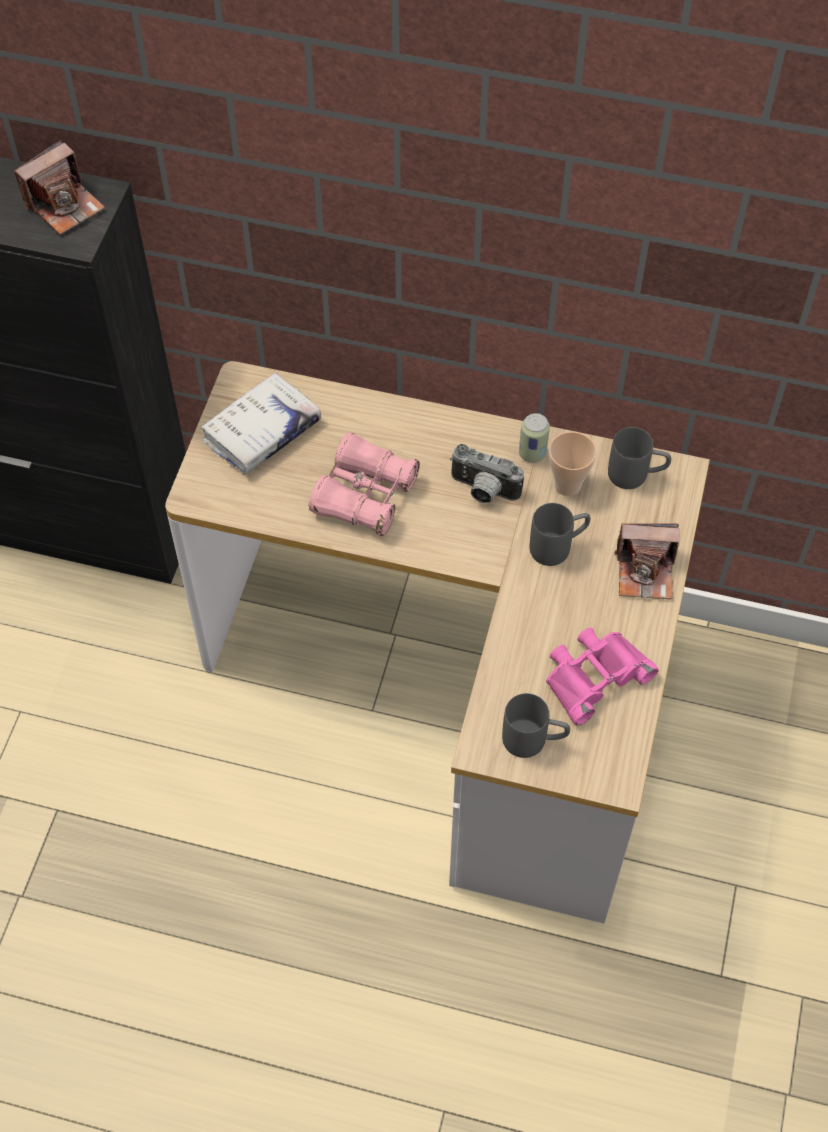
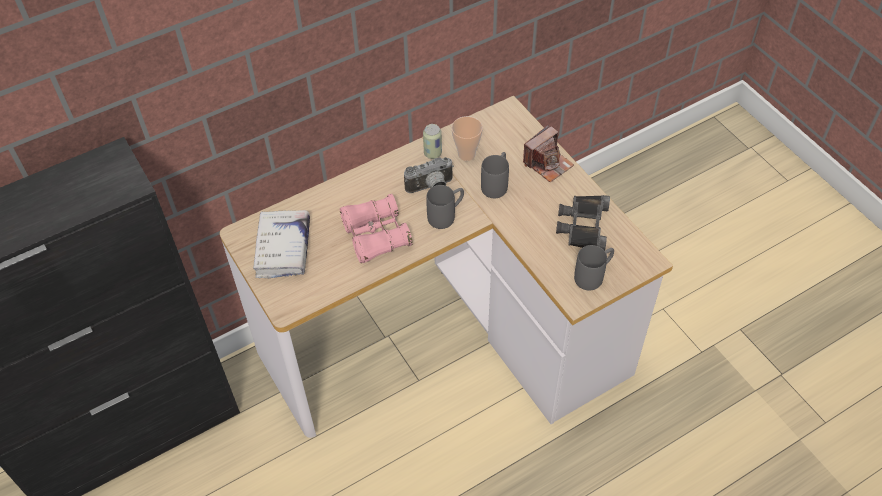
camera: 45 degrees left, 5 degrees down
(64, 205) = (98, 175): camera -> none
(594, 676) = (582, 225): pink binoculars -> black binoculars
(636, 475) = (491, 126): grey mug -> grey mug (446, 215)

